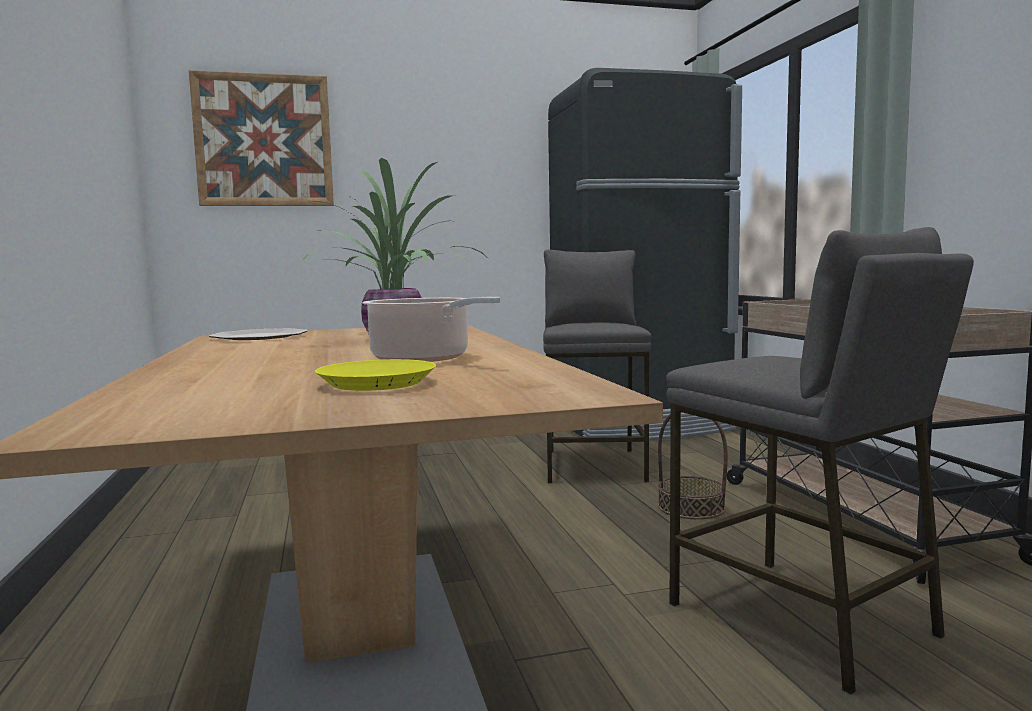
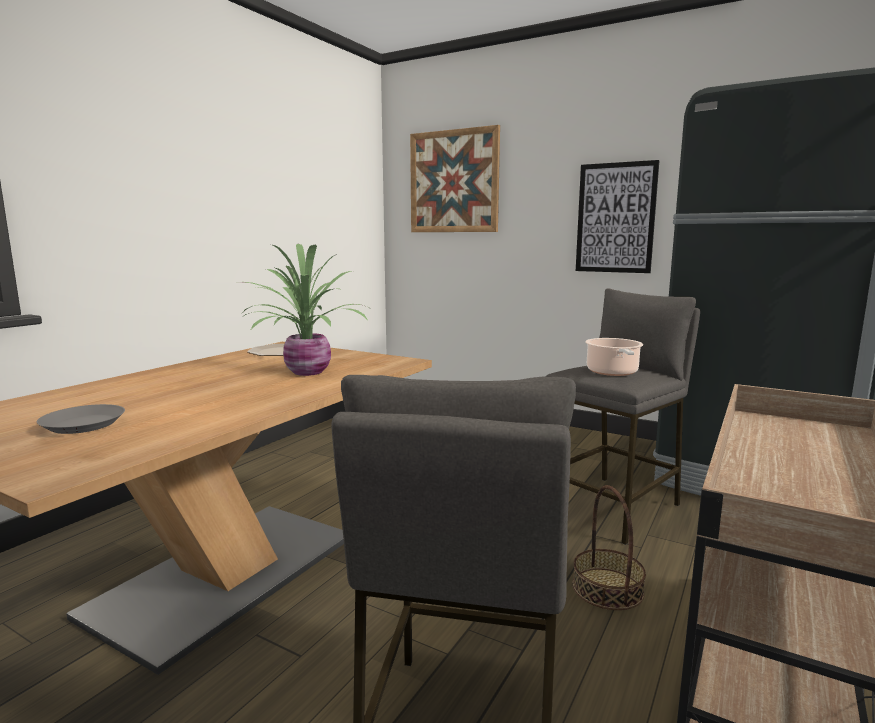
camera: 45 degrees right, 5 degrees up
(377, 383) = (84, 424): yellow plate -> grey plate
(424, 358) = (204, 404): cooking pot -> cooking pot (613, 372)
(472, 192) = (615, 218): none -> picture

